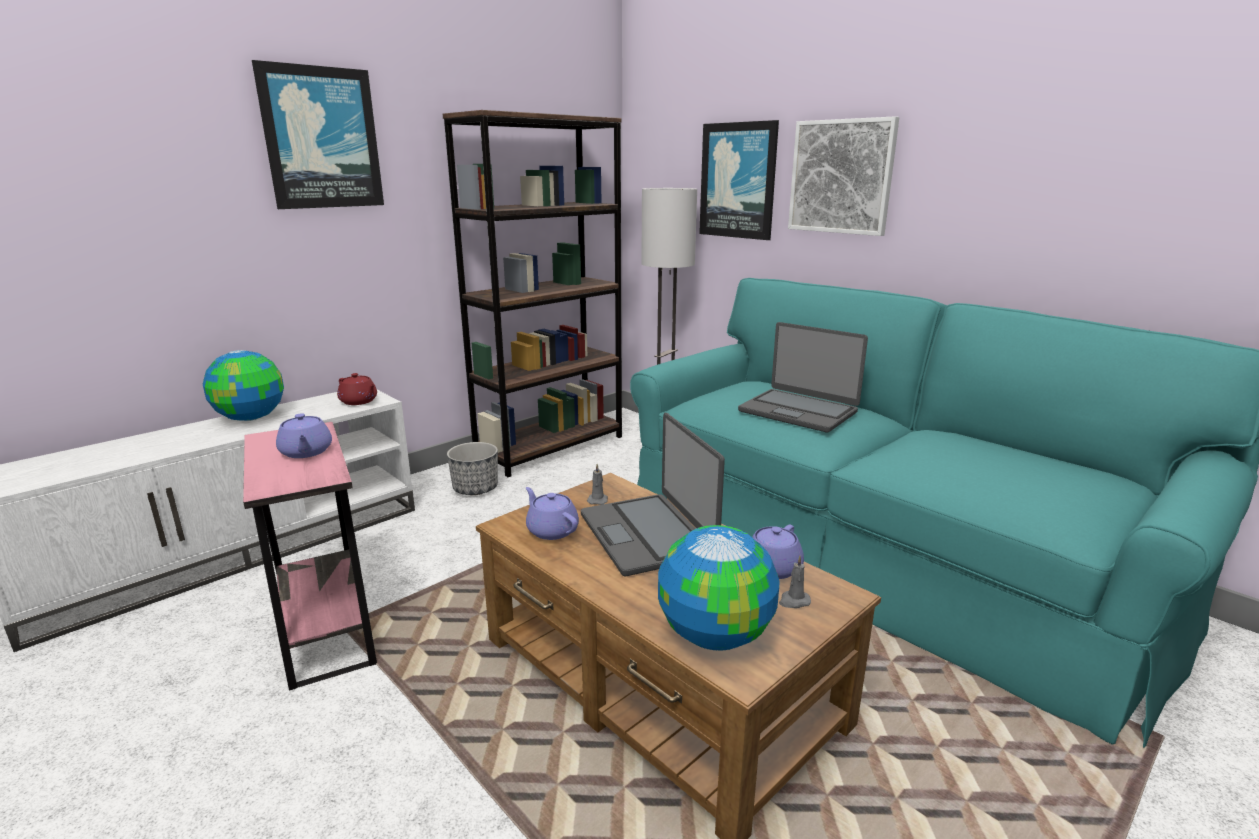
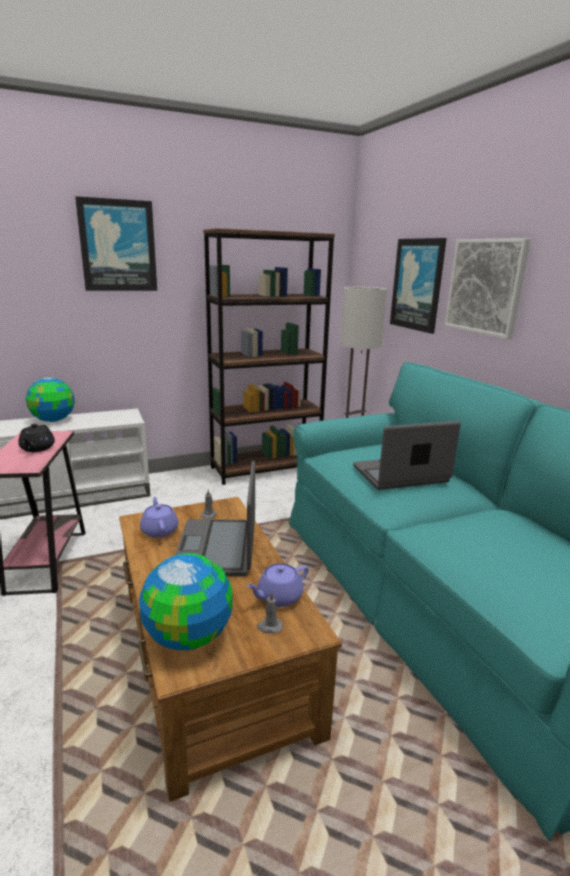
camera: 20 degrees right, 0 degrees up
(306, 452) = (37, 448): purple teapot -> black teapot
(359, 401) = (120, 419): red teapot -> none
(476, 489) = (196, 489): planter -> none
(798, 411) = (400, 475): laptop -> laptop turned 105 degrees clockwise

